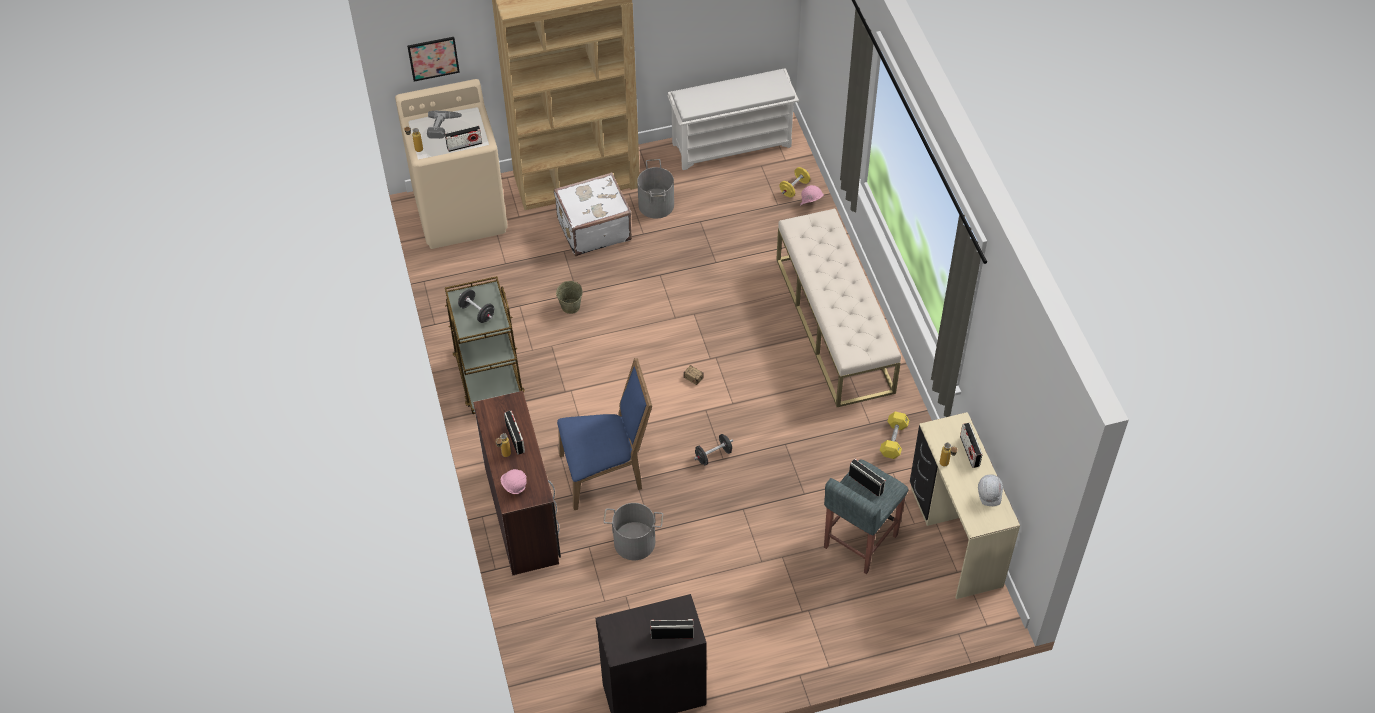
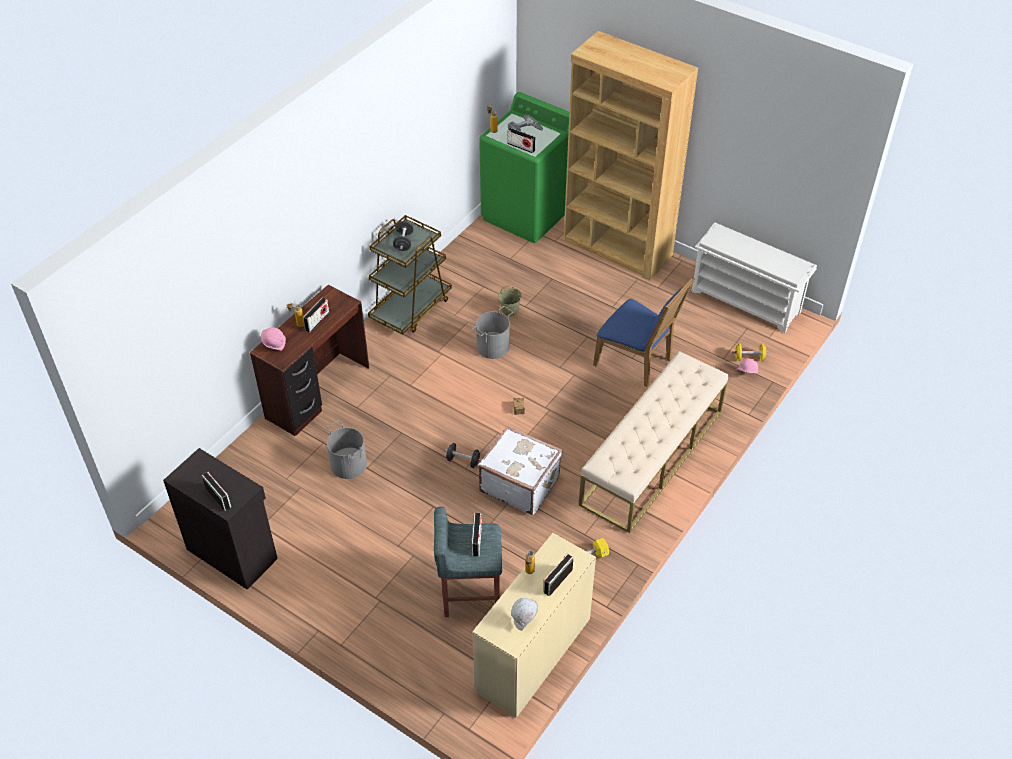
camera: 50 degrees right, 5 degrees down
(433, 58) = (550, 77): picture -> none
(461, 212) = (527, 214): beige washing machine -> green washing machine
(593, 229) = (587, 280): white suitcase -> white suitcase (520, 483)
(606, 472) = (392, 413): blue chair -> blue chair (637, 362)
(655, 205) = (644, 297): grey bucket -> grey bucket (492, 346)

